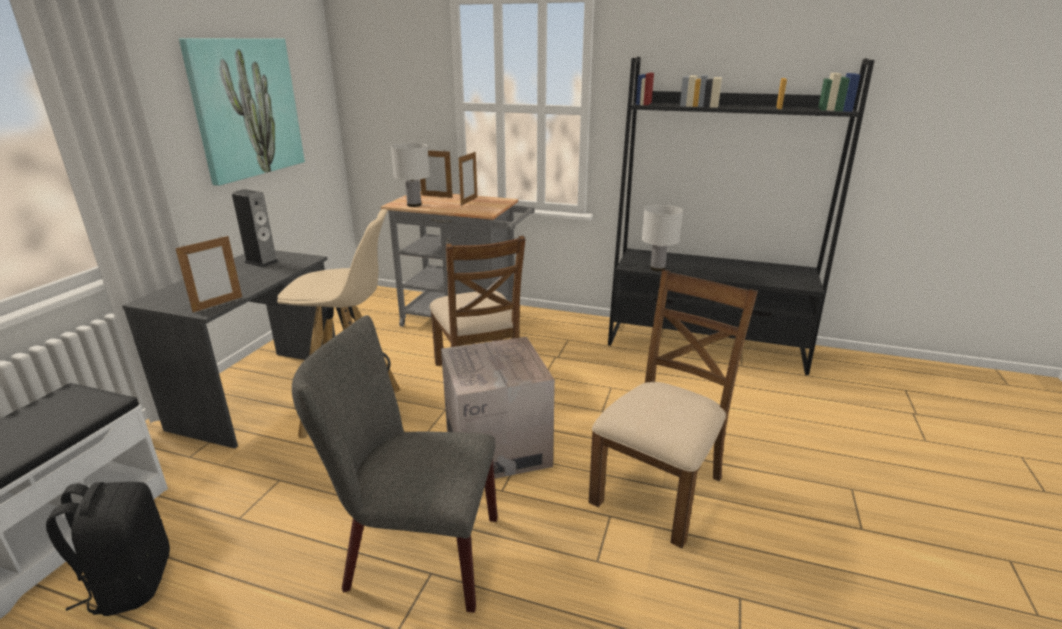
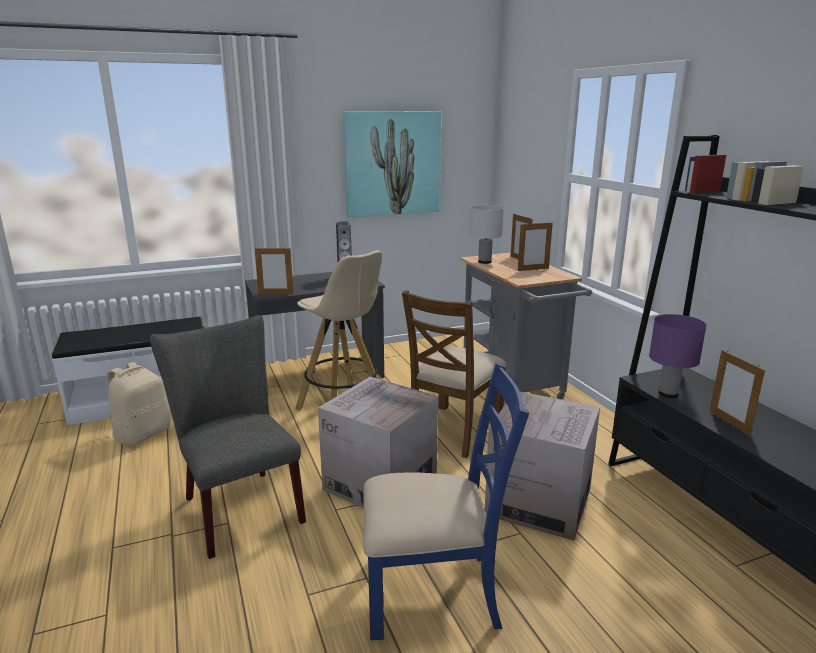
camera: 50 degrees right, 5 degrees down
(130, 583) = (142, 434): black backpack -> beige backpack
(613, 391) = (539, 501): none -> cardboard box
(657, 268) = (668, 393): white table lamp -> purple table lamp
(660, 489) = (433, 592): brown chair -> blue chair
(712, 272) = (729, 422): none -> picture frame

